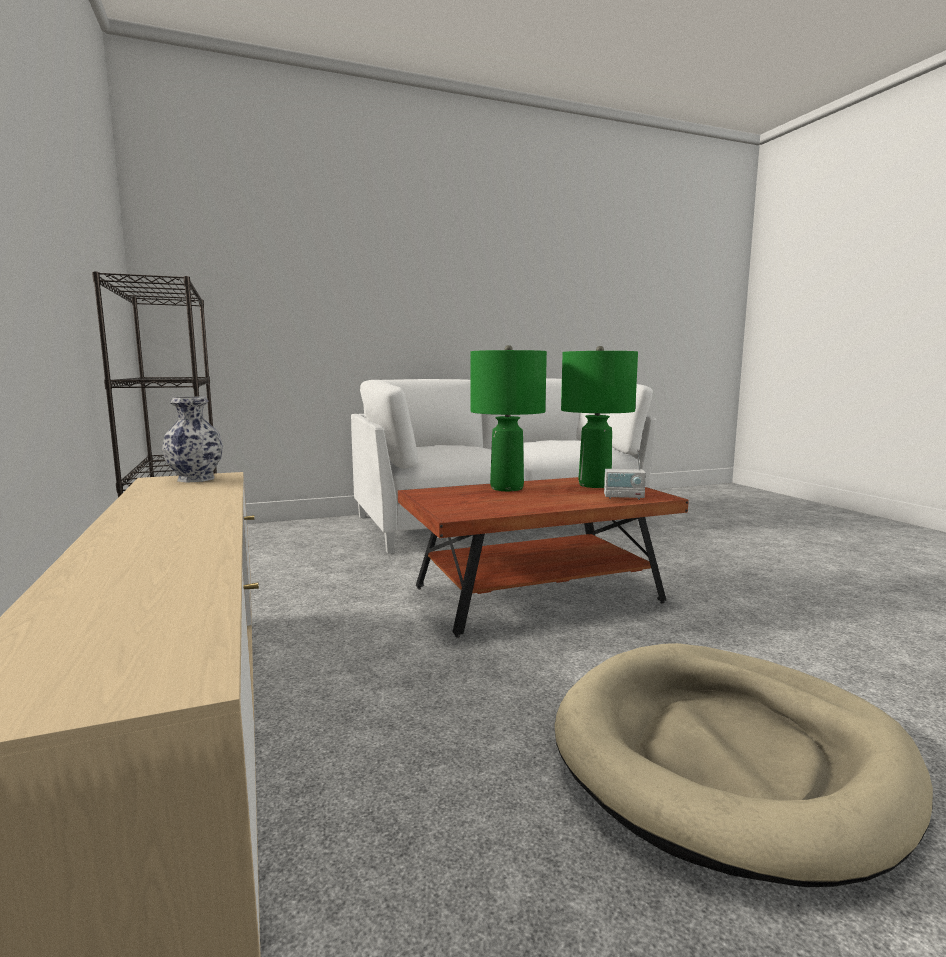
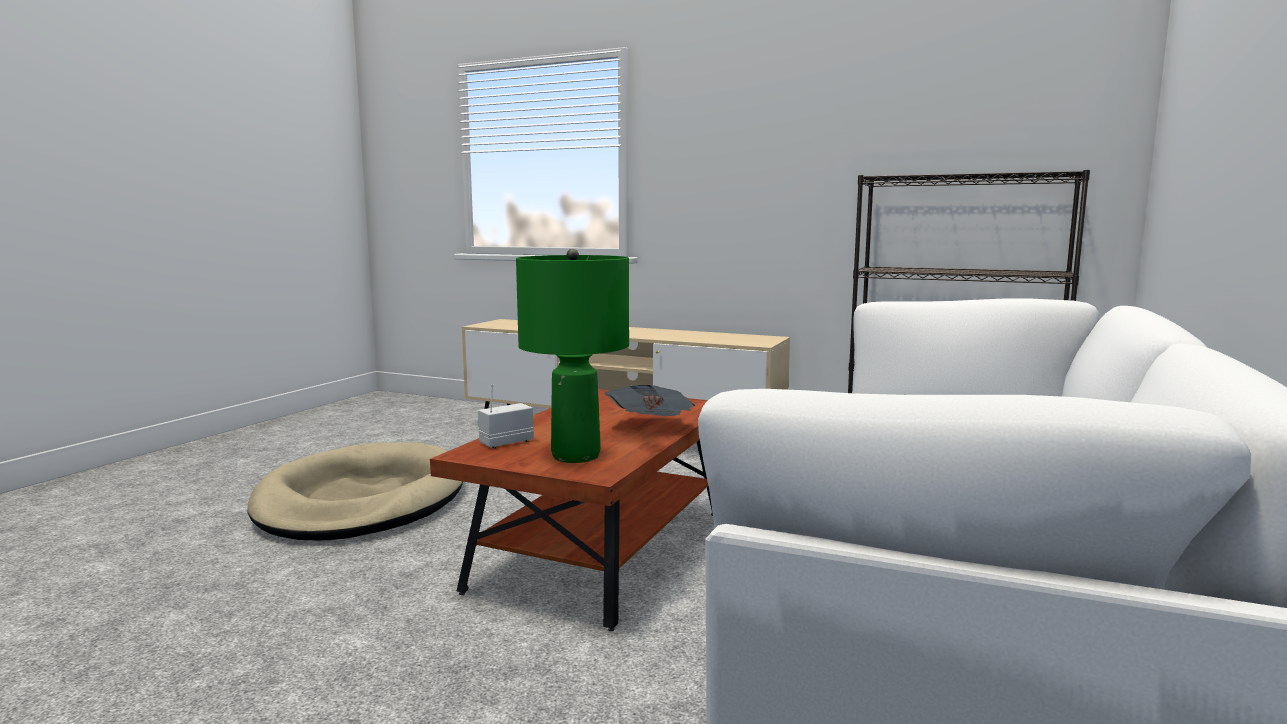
camera: 135 degrees right, 0 degrees up
(195, 479) = (755, 340): vase -> none
(506, 488) = (652, 426): green table lamp -> newspaper

